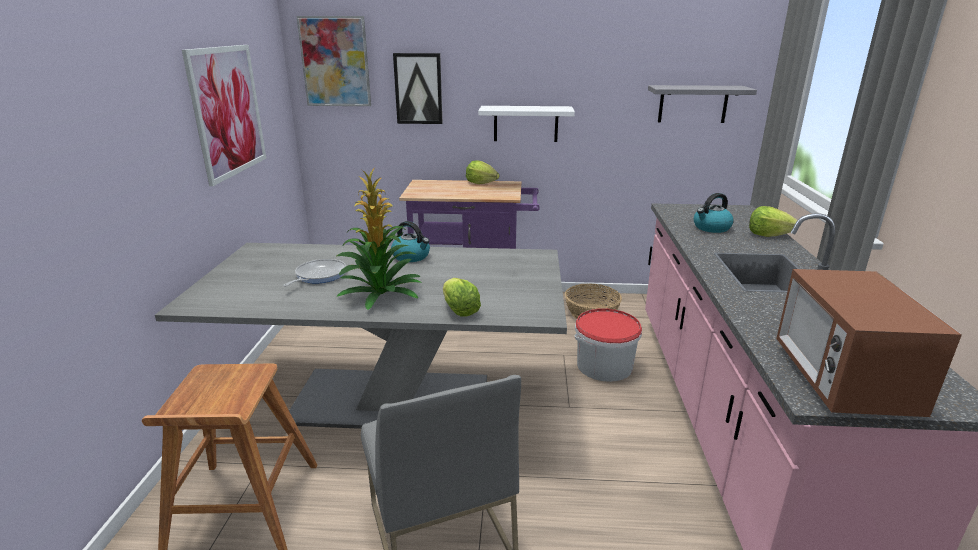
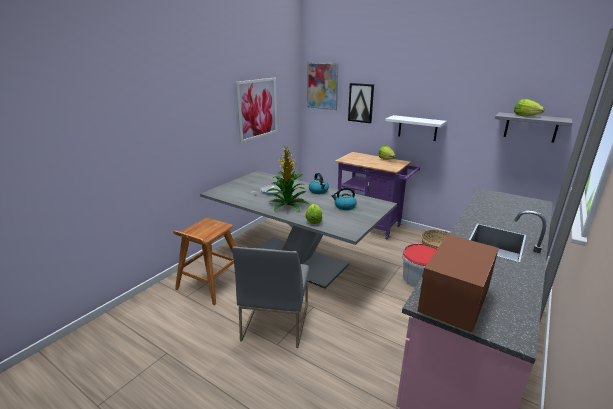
camera: 30 degrees right, 0 degrees up
(711, 228) = (497, 209): kettle -> kettle (344, 206)
(768, 235) = (533, 221): lettuce -> lettuce (525, 116)

